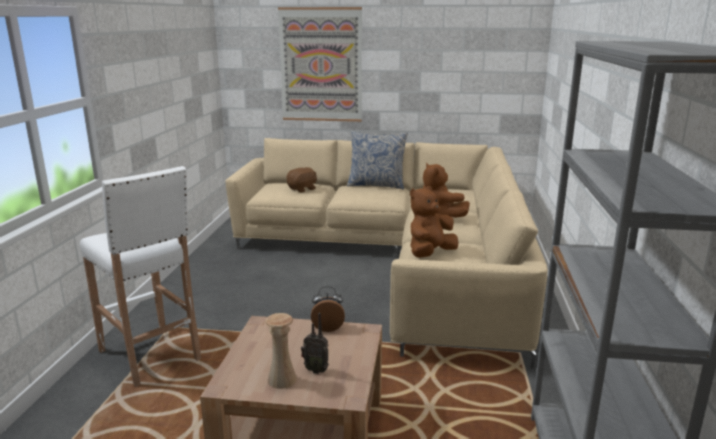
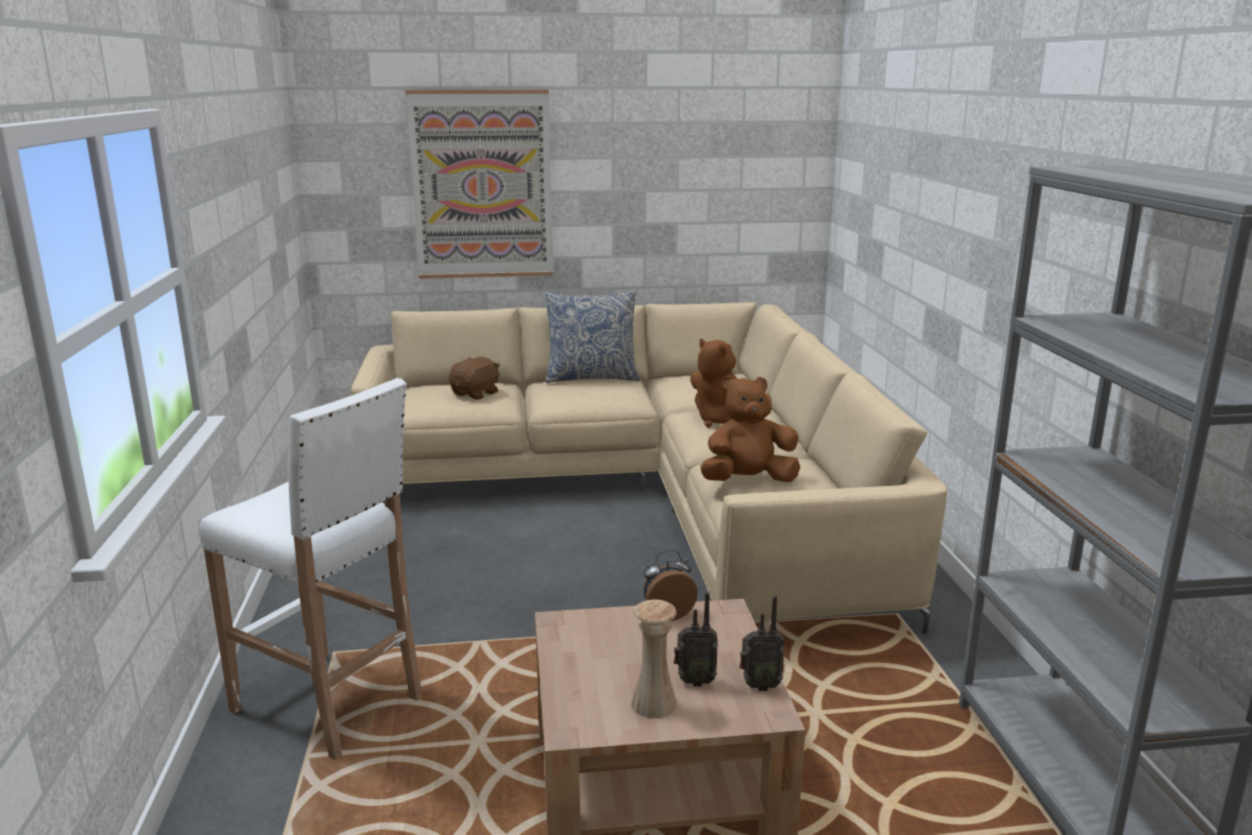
camera: 15 degrees left, 0 degrees up
(354, 379) = (759, 685): none -> radio
(430, 254) = (748, 481): brown plush toy -> brown plush toy turned 45 degrees clockwise

